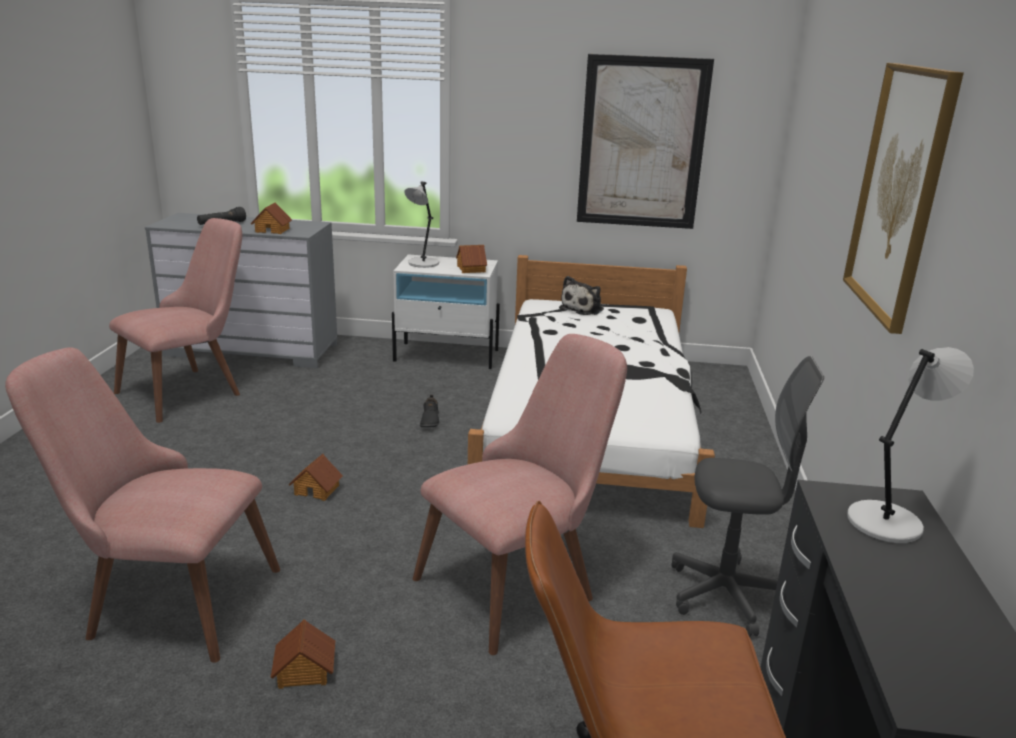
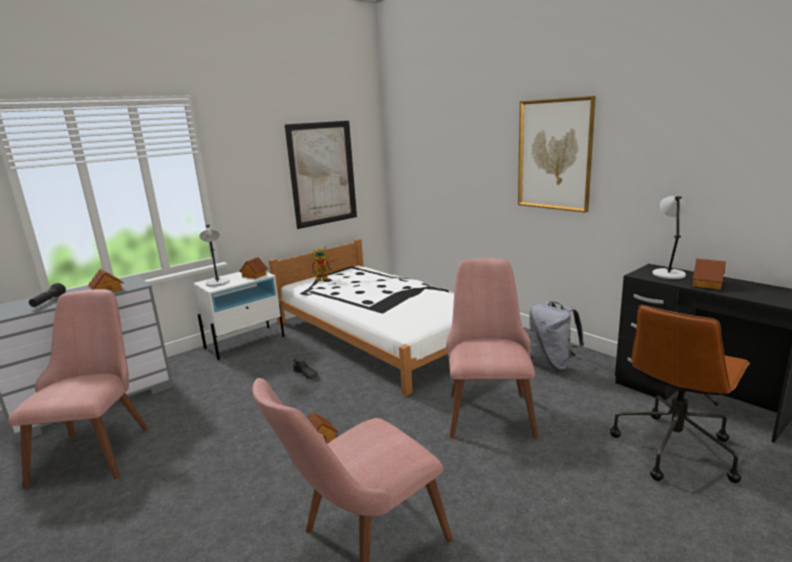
camera: 45 degrees left, 5 degrees down
(304, 671) = (494, 506): toy house -> toy house (708, 284)
(583, 309) = (324, 278): plush toy -> toy robot
(726, 595) = (552, 364): grey office chair -> grey backpack

